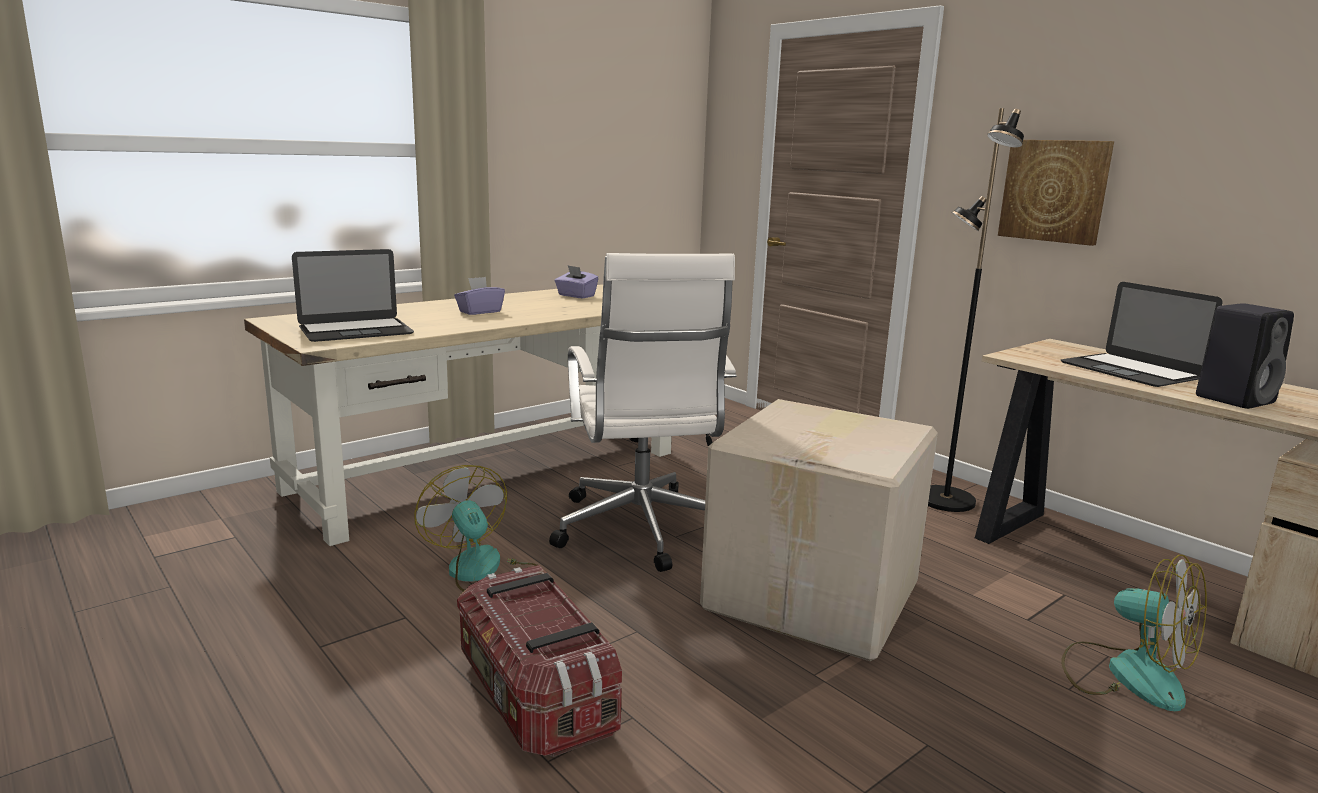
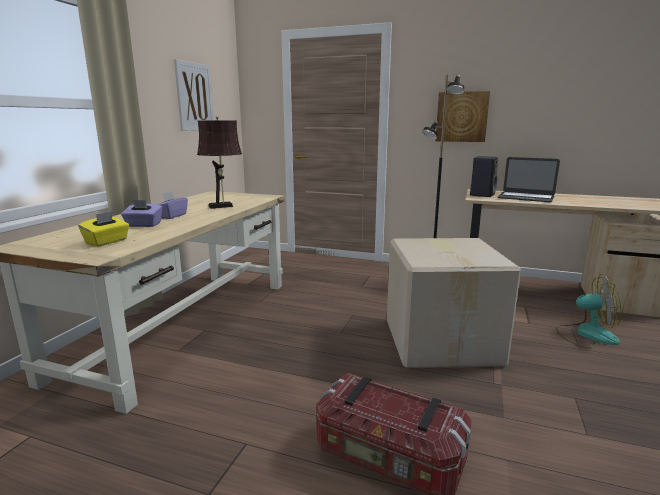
camera: 30 degrees left, 0 degrees up
(356, 330) = (107, 242): laptop -> yellow tissue box
(482, 573) = (260, 392): fan -> none
(568, 308) = (223, 206): none -> brown table lamp
(576, 296) = (211, 199): purple tissue box -> purple tissue box (143, 225)
(605, 137) = (194, 97): none -> picture
(641, 530) = (320, 334): white office chair -> none
(1235, 399) = (581, 202): black speaker -> black speaker (482, 194)

